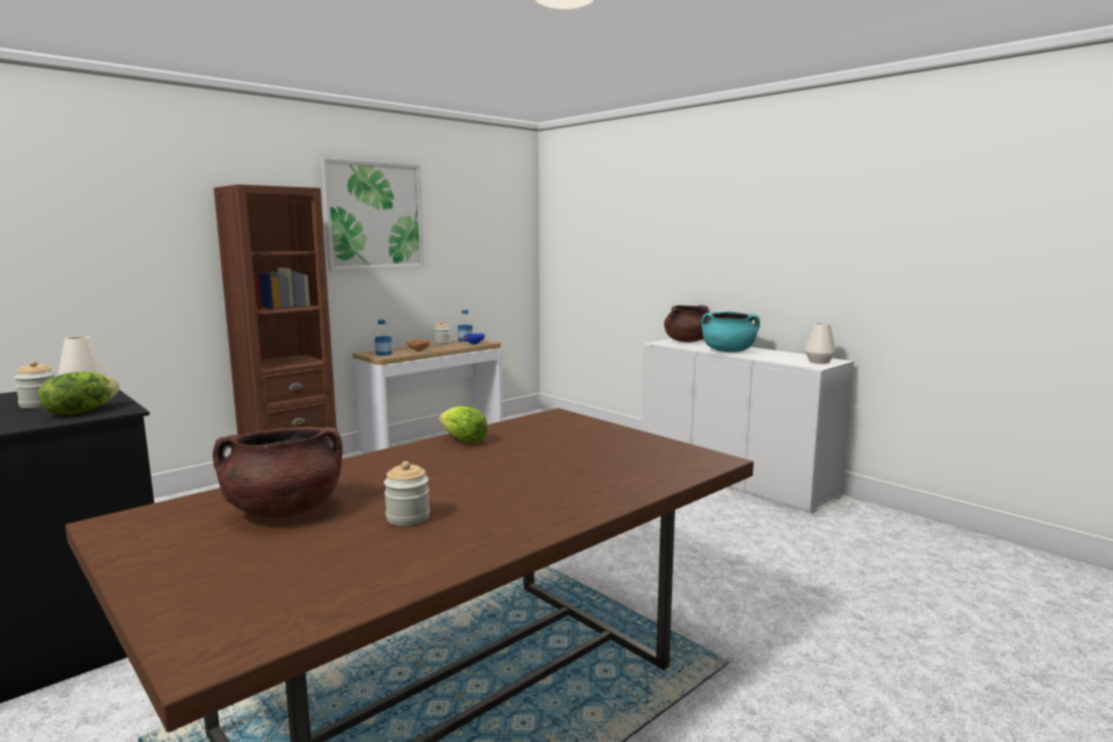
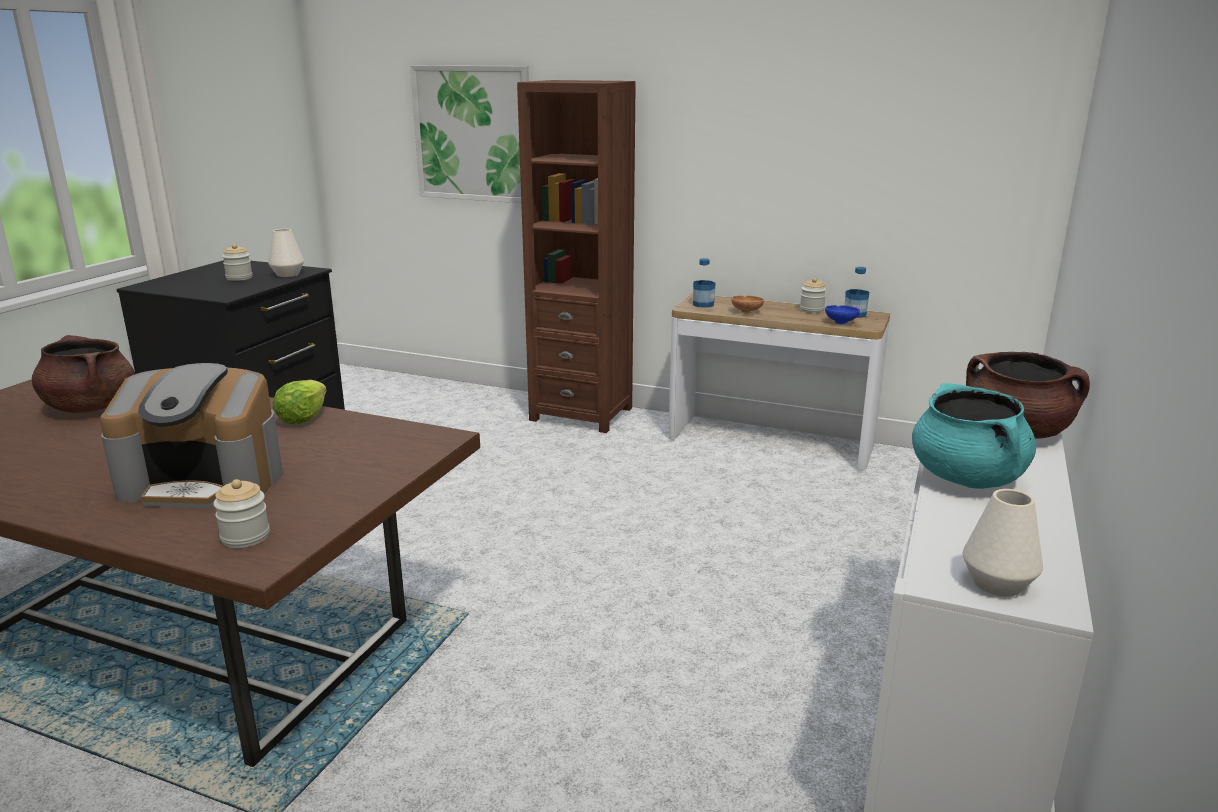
camera: 65 degrees right, 10 degrees up
(80, 411) = (218, 290): lettuce -> none
(374, 216) = (743, 114): picture -> picture (473, 134)
(408, 517) = (65, 448): jar -> jar (245, 537)
(564, 469) = (205, 481): none -> coffee machine

